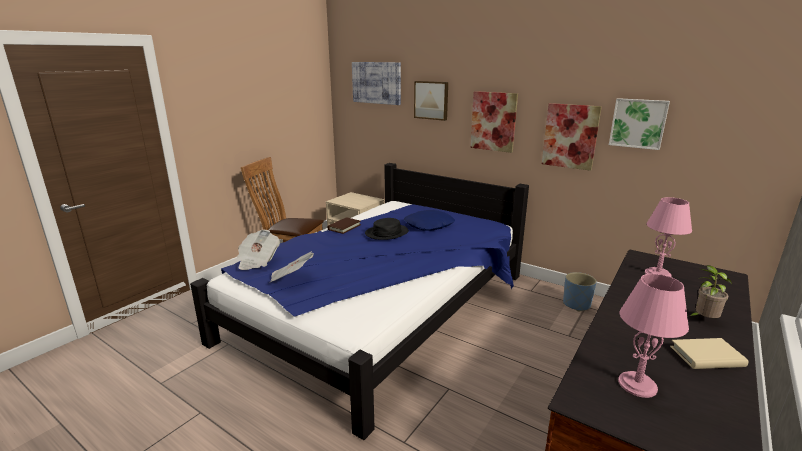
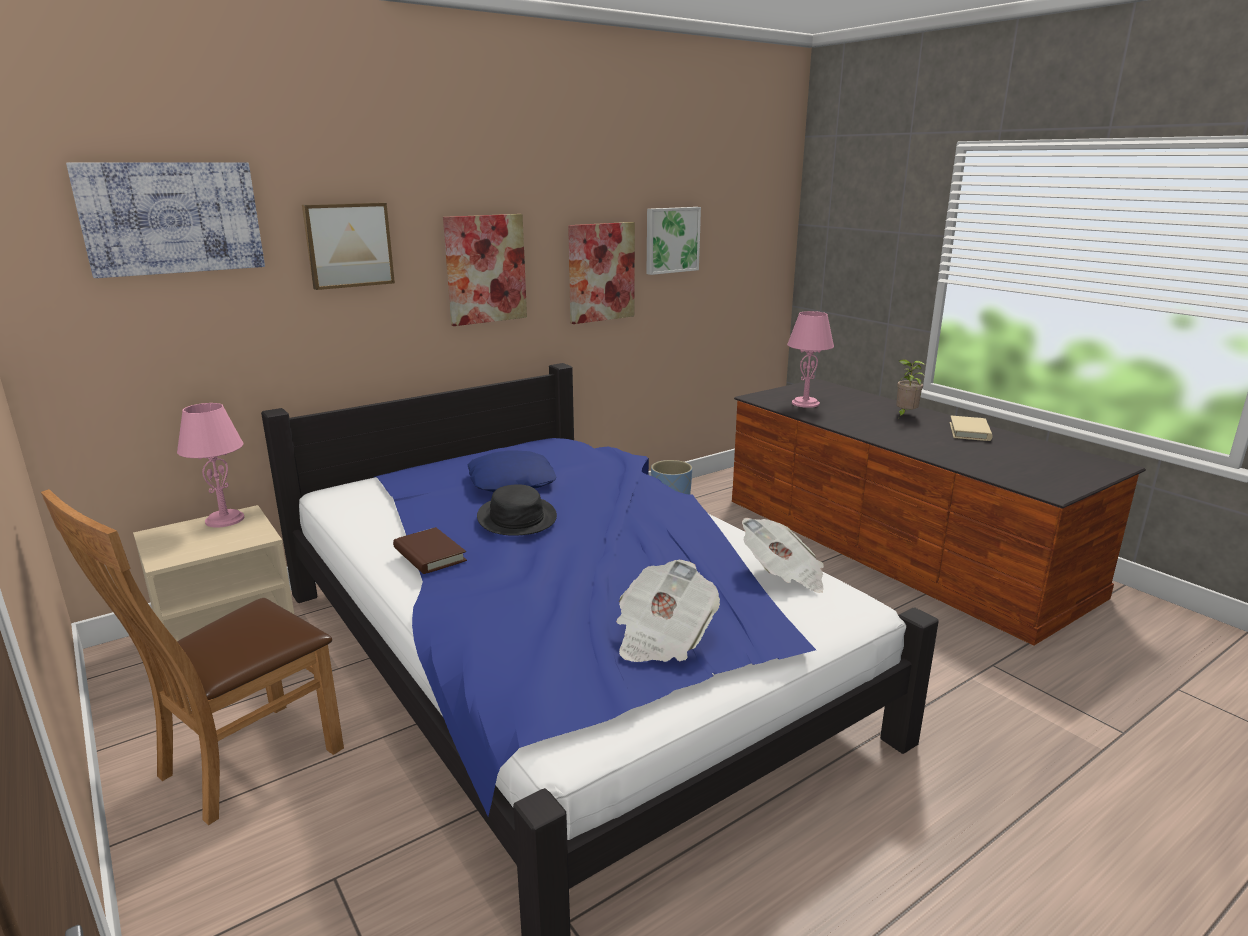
camera: 70 degrees left, 0 degrees up
(257, 261) = (538, 676): newspaper -> newspaper (783, 576)
(637, 385) = (1019, 465): pink table lamp -> pink table lamp (225, 520)

